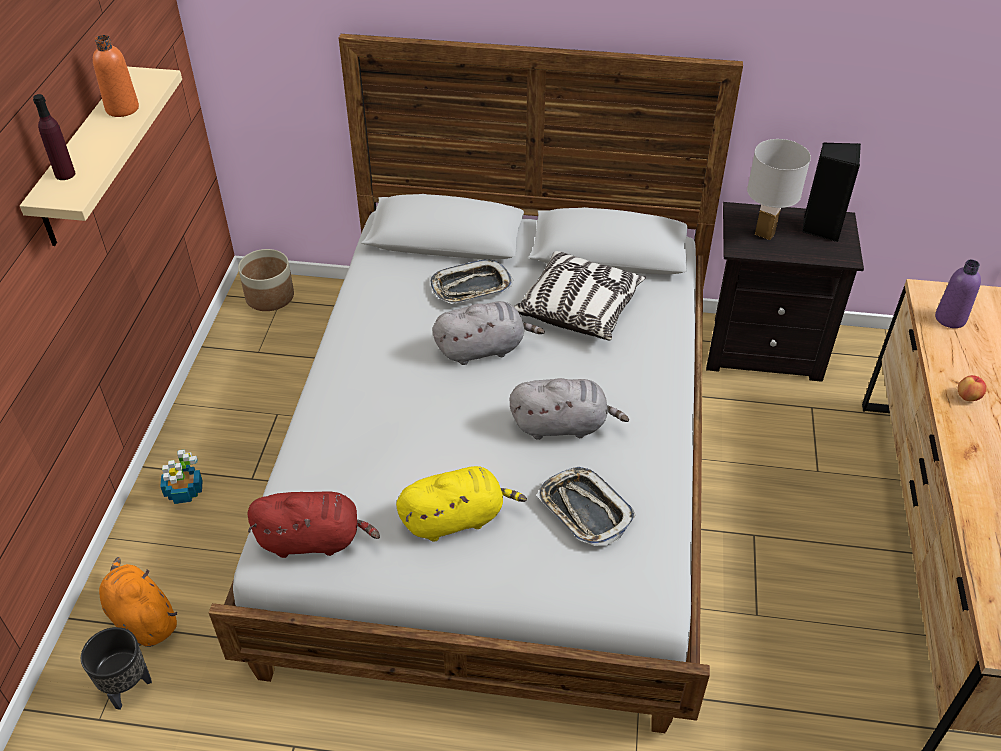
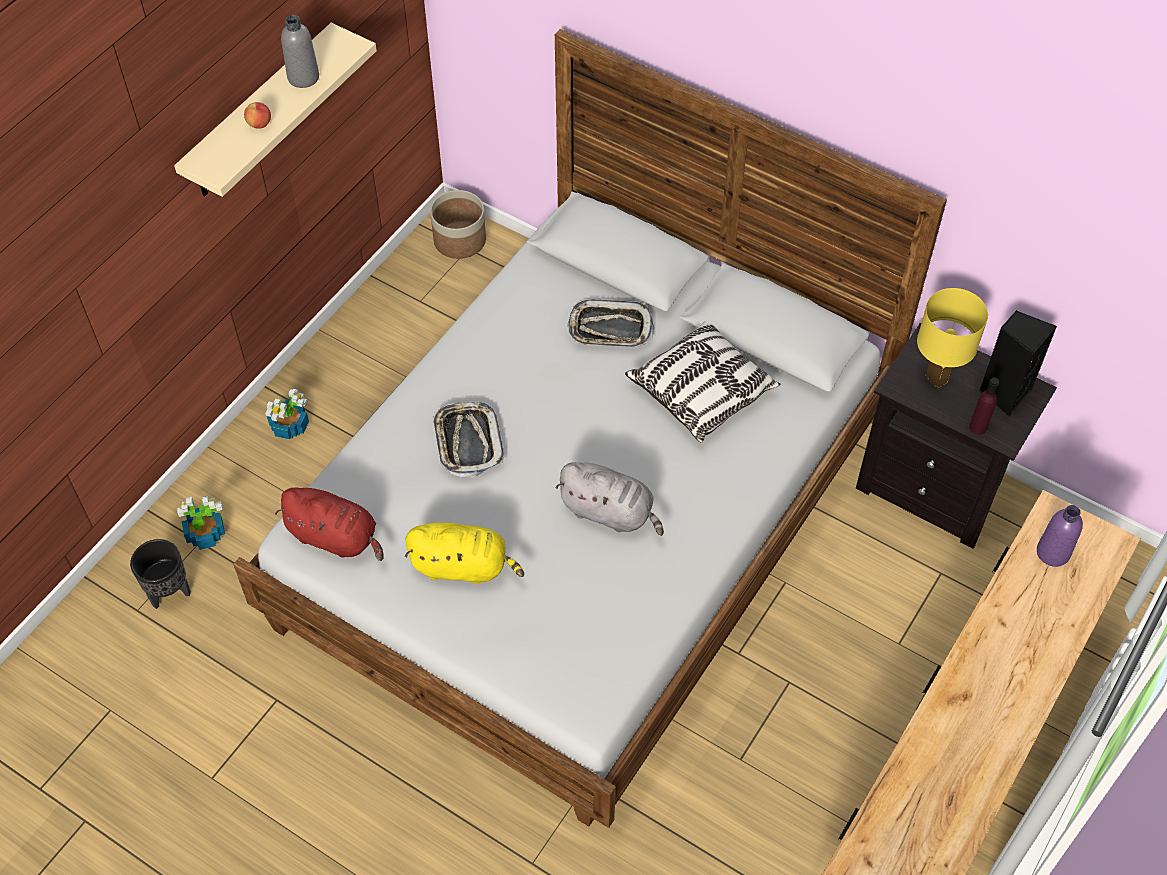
camera: 25 degrees right, 10 degrees up
(65, 174) = (223, 142): purple bottle -> purple bottle (978, 427)
(122, 109) = (303, 77): orange bottle -> grey bottle
(141, 618) = (205, 534): orange plush toy -> potted plant
(483, 349) = (583, 403): grey plush toy -> none
(584, 510) = (578, 604): tray -> tray (467, 442)
(765, 234) = (937, 379): white table lamp -> yellow table lamp
(968, 397) = (1001, 643): apple -> apple (259, 124)

